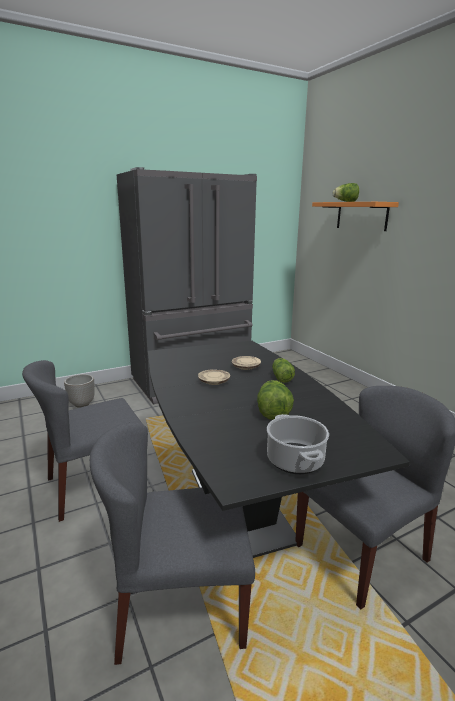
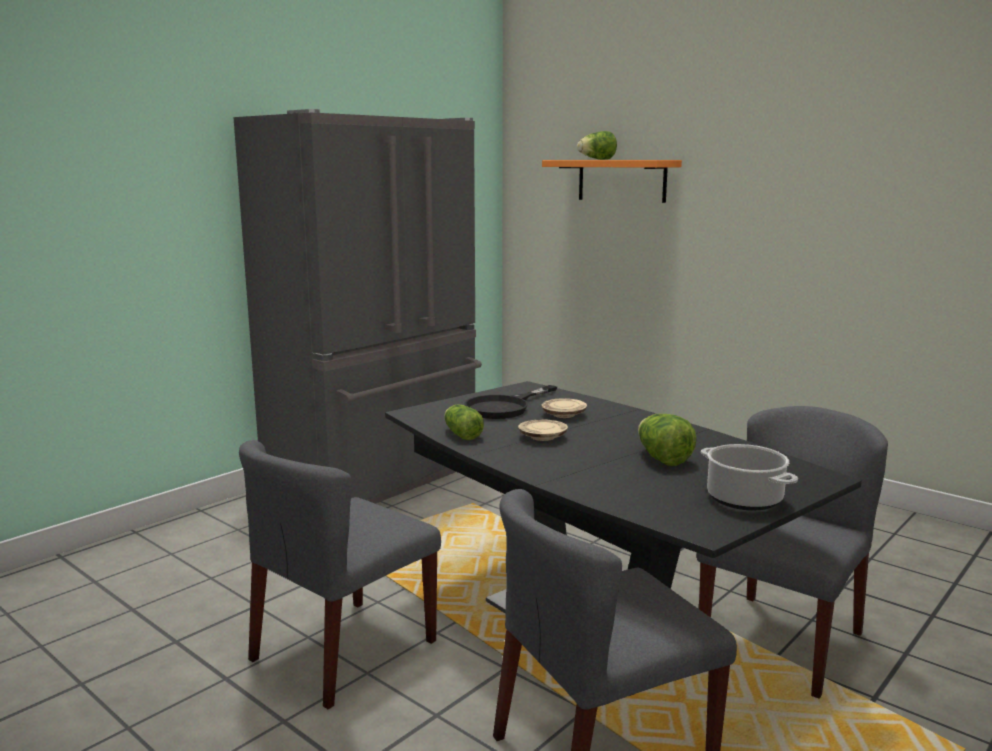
camera: 20 degrees left, 5 degrees down
(82, 404) = (202, 543): planter -> none
(217, 357) = (504, 407): none -> black frying pan
(281, 377) = (626, 420): lettuce -> lettuce (461, 434)

